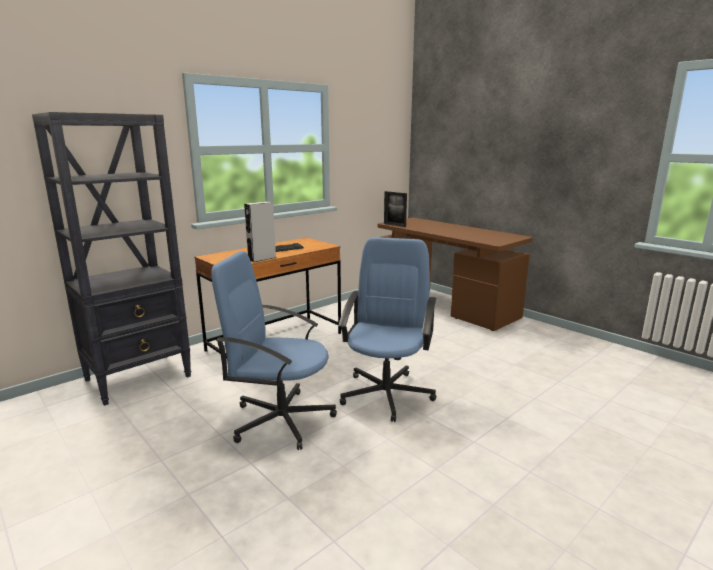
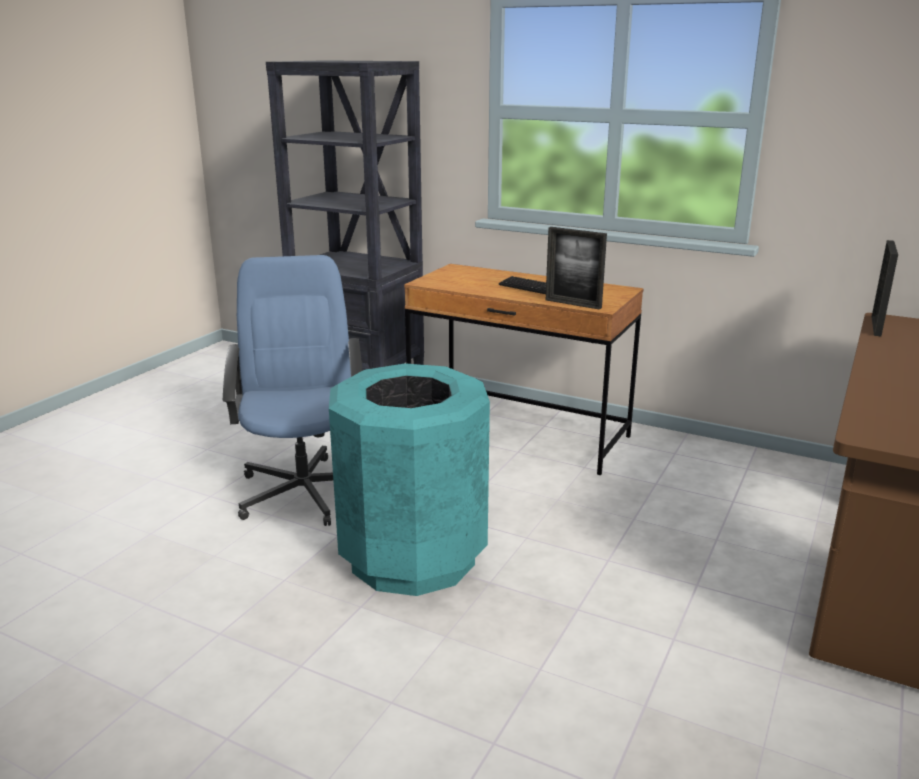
camera: 70 degrees right, 5 degrees up
(262, 259) = (471, 289): grey speaker -> none
(316, 248) = (573, 304): none -> picture frame
(387, 393) = (413, 557): blue office chair -> turquoise trash can

